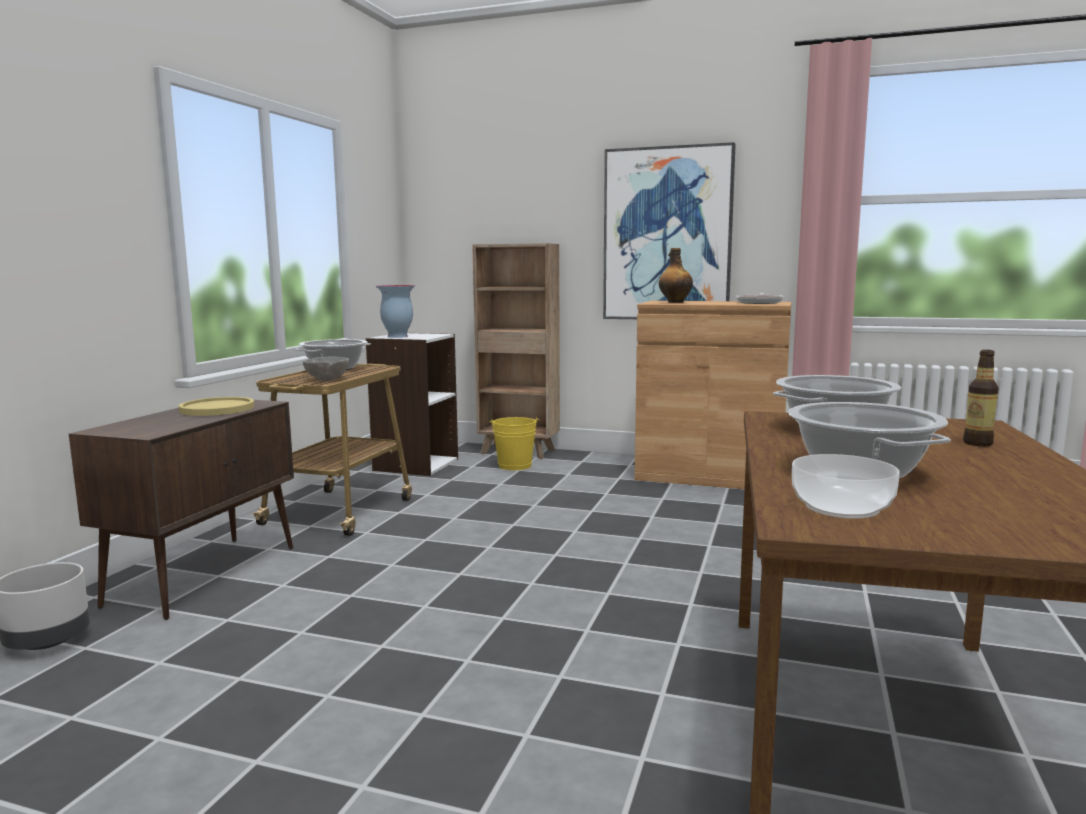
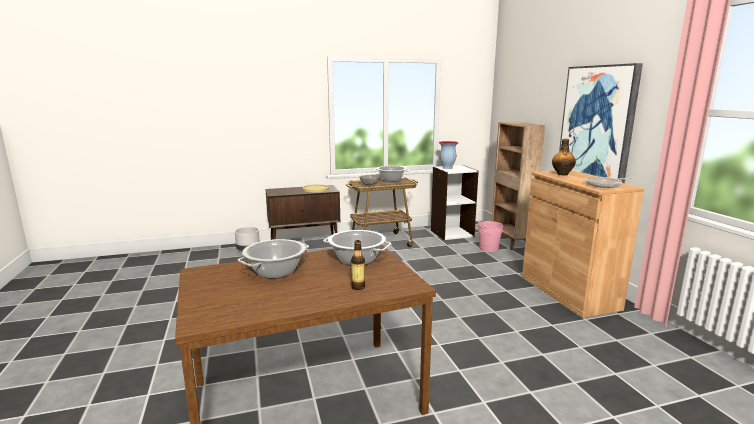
camera: 55 degrees right, 5 degrees up
(514, 466) = (488, 248): yellow bucket -> pink bucket
(842, 507) = (220, 274): bowl -> none

